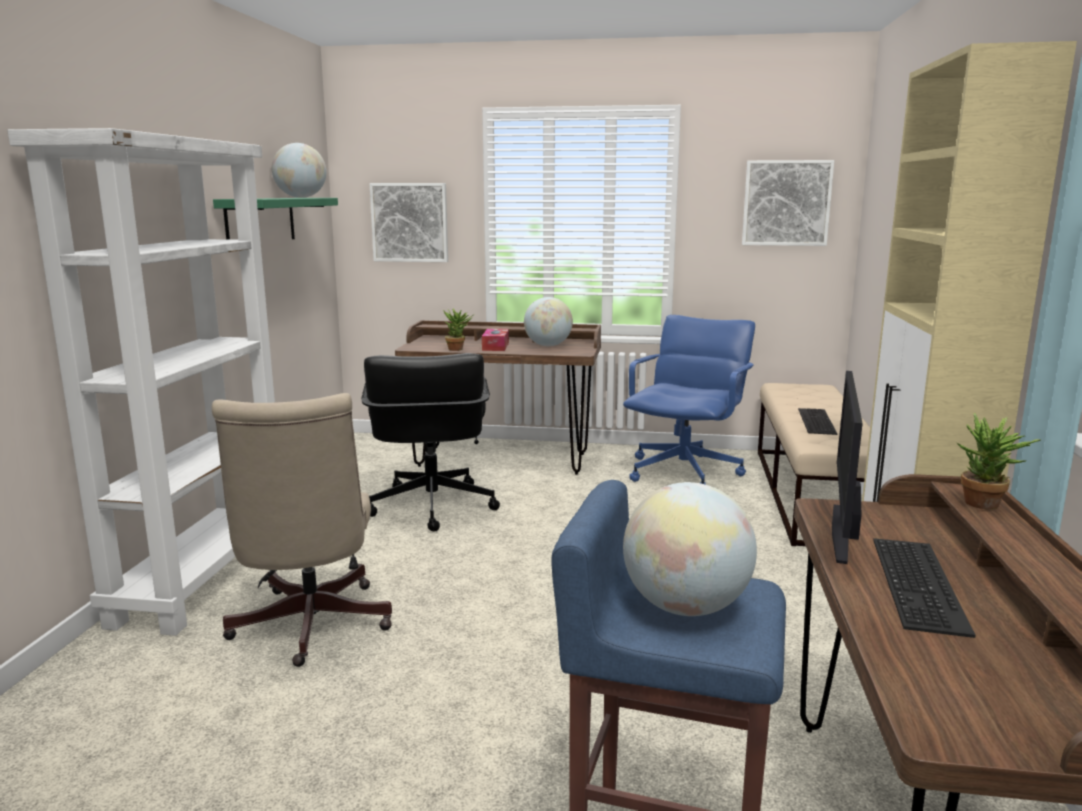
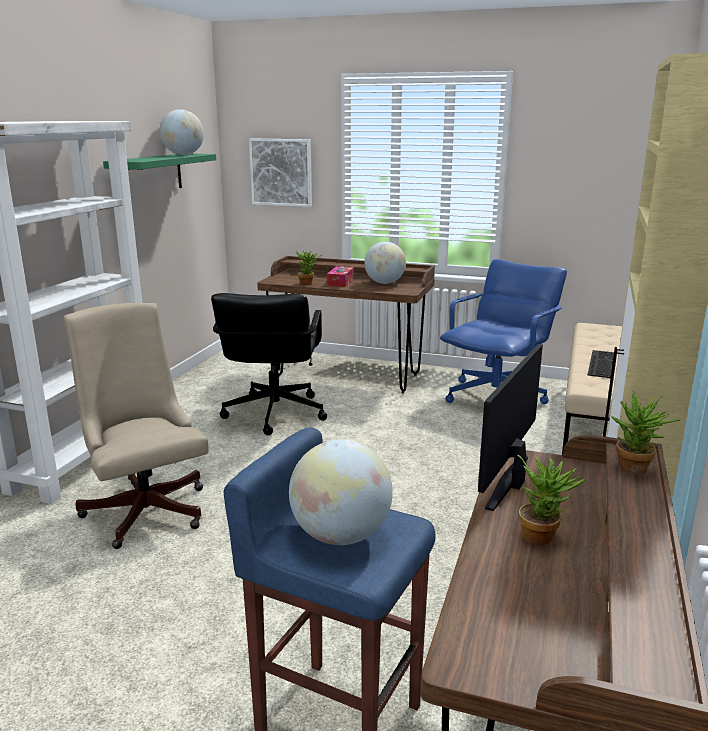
camera: 10 degrees right, 5 degrees up
(309, 628) = (146, 507): beige office chair -> beige office chair turned 150 degrees clockwise
(786, 203) = (605, 161): picture -> none
(922, 584) = (543, 535): keyboard -> potted plant

